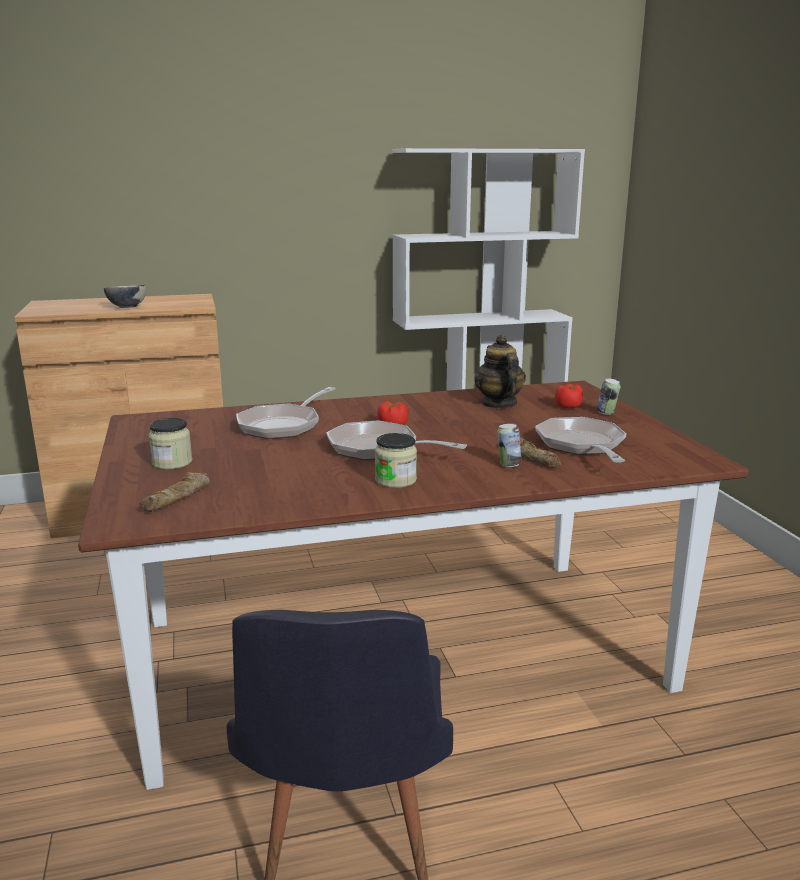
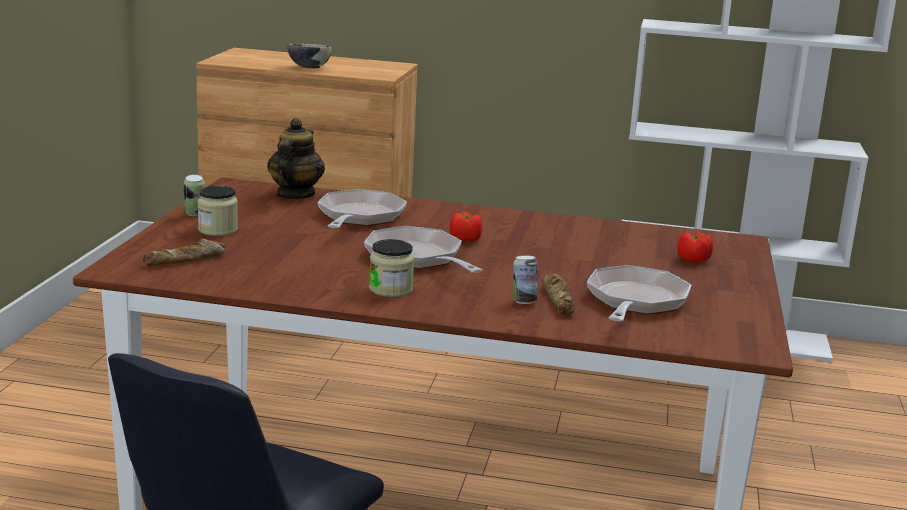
camera: 25 degrees right, 0 degrees up
(283, 425) = (359, 217): frying pan -> frying pan turned 135 degrees clockwise
(498, 404) = (615, 241): teapot -> teapot (294, 195)
(606, 413) = (726, 276): can -> can (194, 214)

